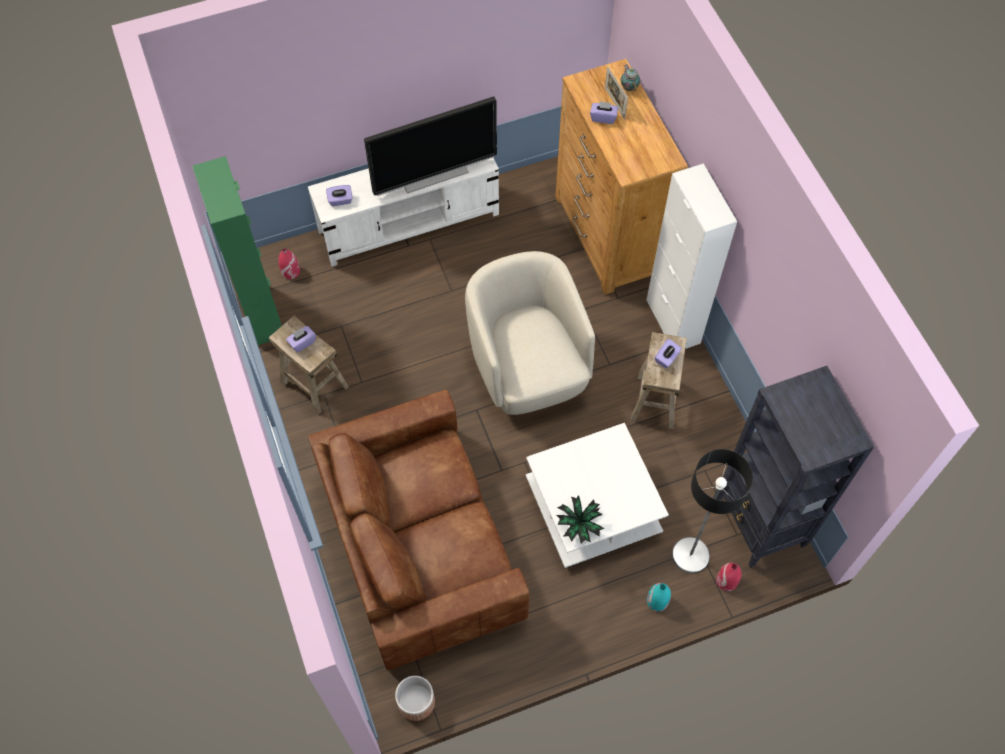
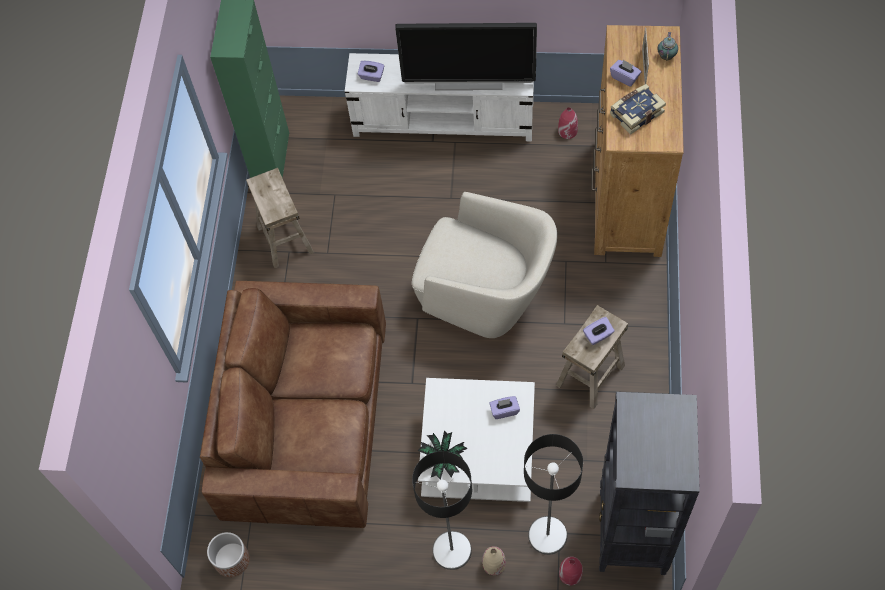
camera: 30 degrees right, 0 degrees up
(290, 271) = (315, 127): red vase -> red vase (567, 131)
(302, 343) = (272, 195): purple tissue box -> purple tissue box (504, 410)
(528, 366) = (486, 296): beige armchair -> beige armchair turned 105 degrees clockwise
(614, 605) = (451, 551): none -> floor lamp
(629, 145) = (636, 113): none -> book
(657, 600) = (493, 564): turquoise vase -> beige vase
(673, 321) = (648, 305): white cabinet -> none

